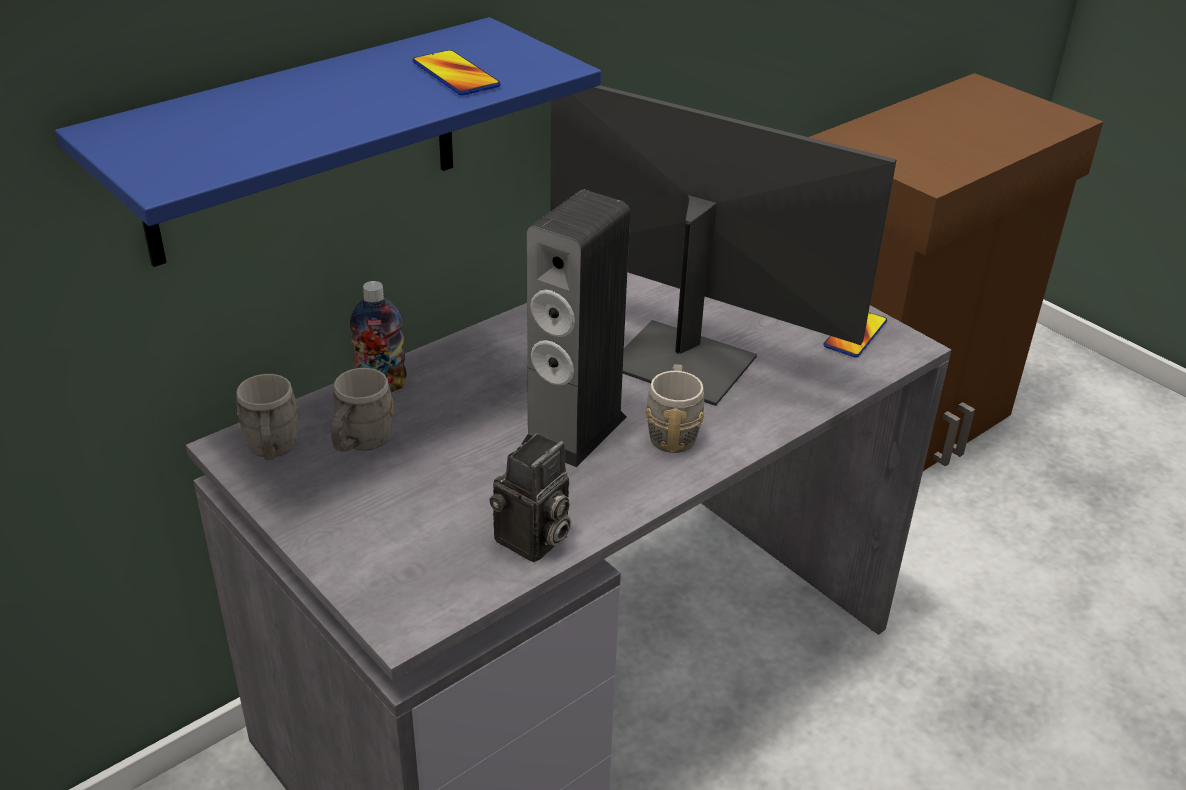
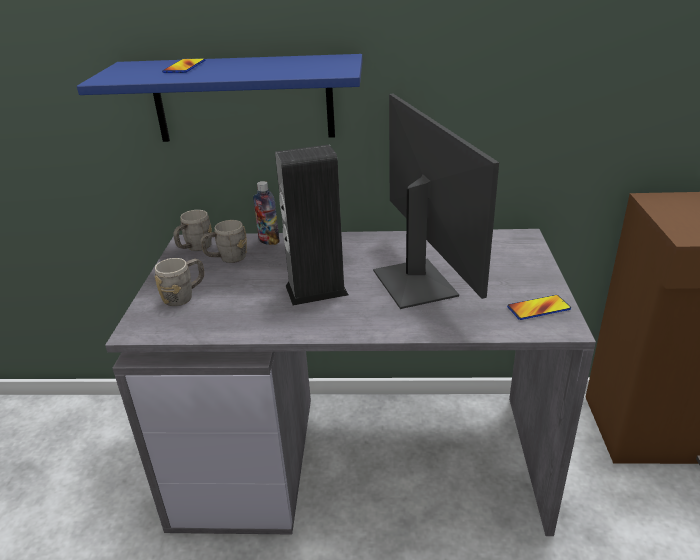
camera: 45 degrees right, 5 degrees down
(456, 75) = (288, 68): phone -> phone (185, 67)
(532, 541) = (226, 326): camera -> none
(673, 431) = (360, 311): grey mug -> grey mug (184, 296)

